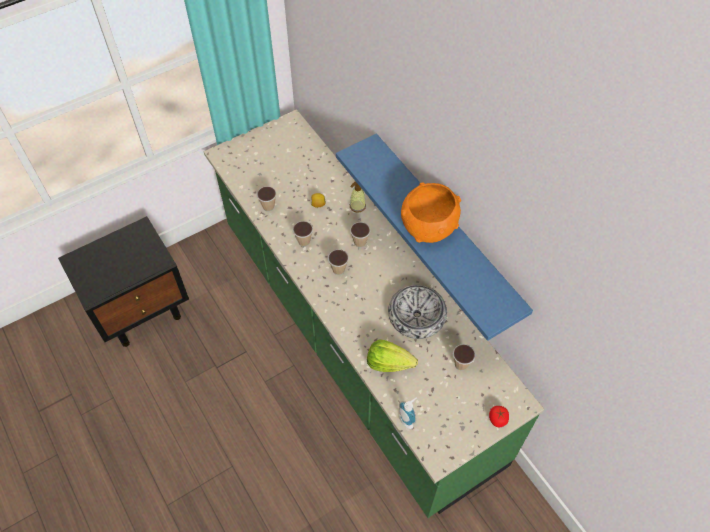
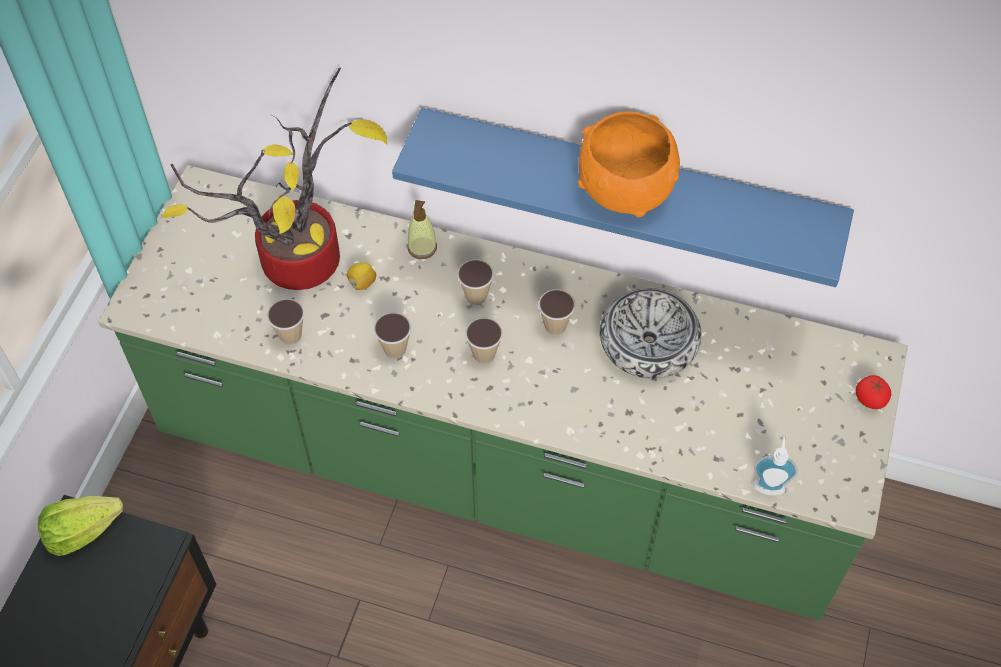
camera: 40 degrees left, 0 degrees up
(305, 176) = (302, 254): none -> potted plant
(389, 363) = (674, 430): lettuce -> lettuce (82, 531)
(461, 364) = (763, 363): cup -> cup (555, 326)

